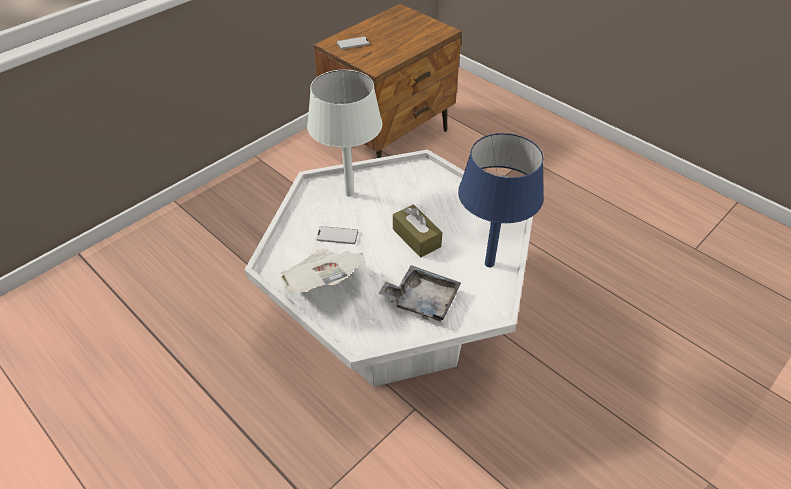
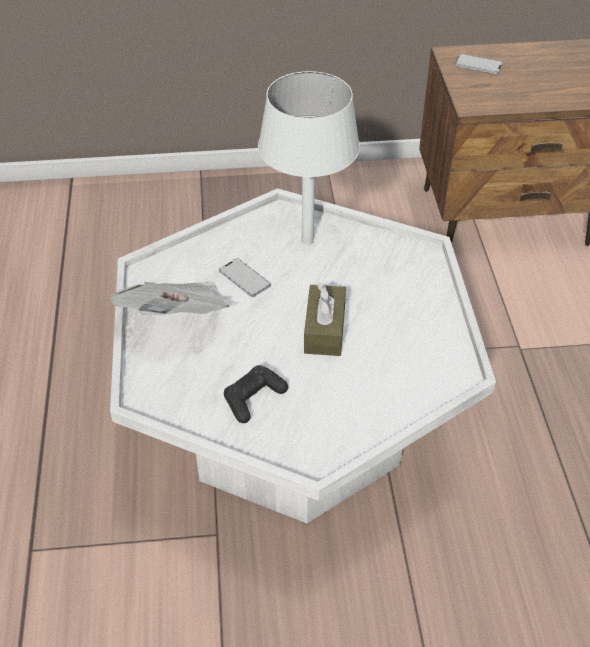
camera: 40 degrees right, 0 degrees up
(422, 300) = (253, 398): grey tray -> black game controller
(489, 264) = (373, 409): blue table lamp -> none

